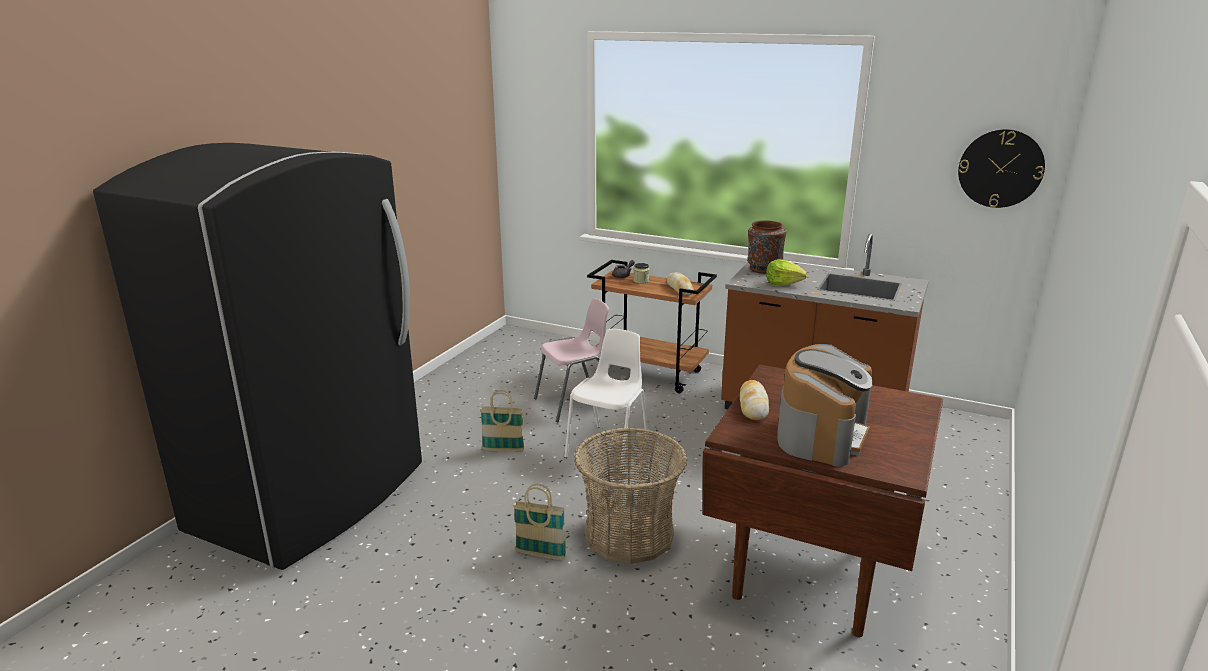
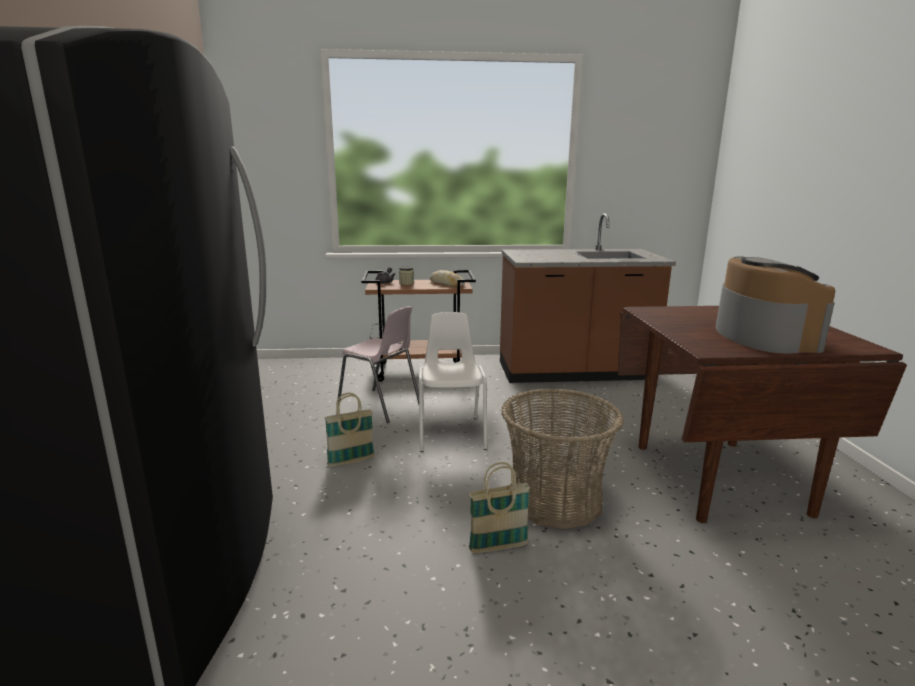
camera: 30 degrees left, 5 degrees down
(575, 403) = (380, 406): pink chair -> pink chair turned 90 degrees clockwise
(753, 406) = (679, 330): bread -> none
(763, 269) = (524, 253): brown vase -> none
(783, 283) = (556, 258): lettuce -> none
(1000, 168) = (676, 158): wall clock -> none

